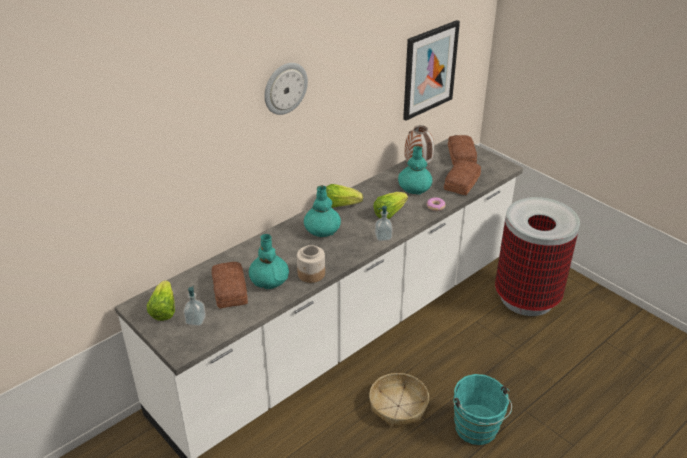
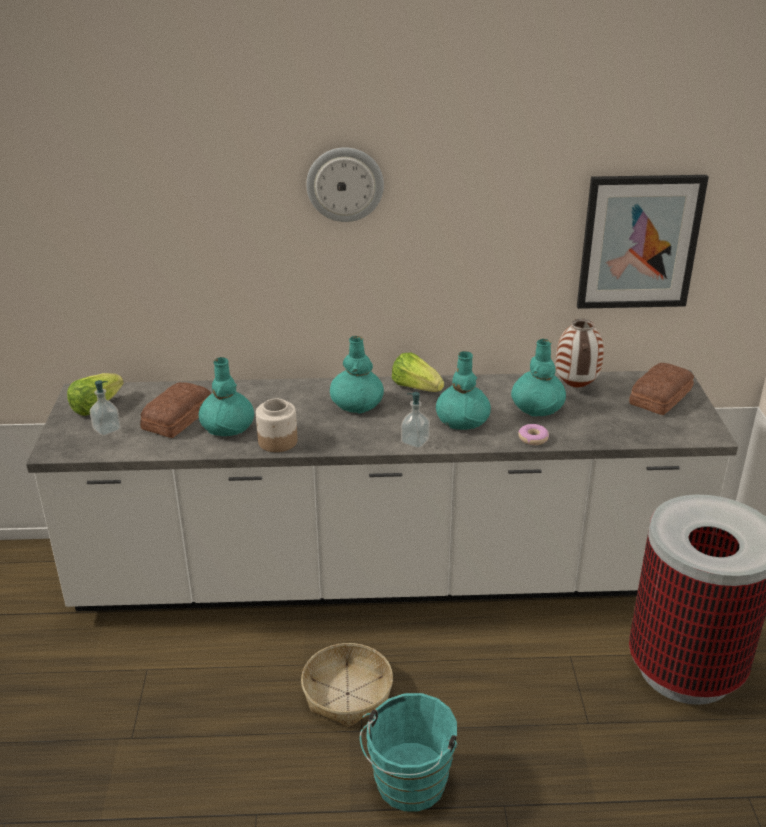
camera: 40 degrees right, 5 degrees down
(389, 213) = (462, 420): lettuce -> turquoise vase
(461, 182) = (612, 426): bread -> none

